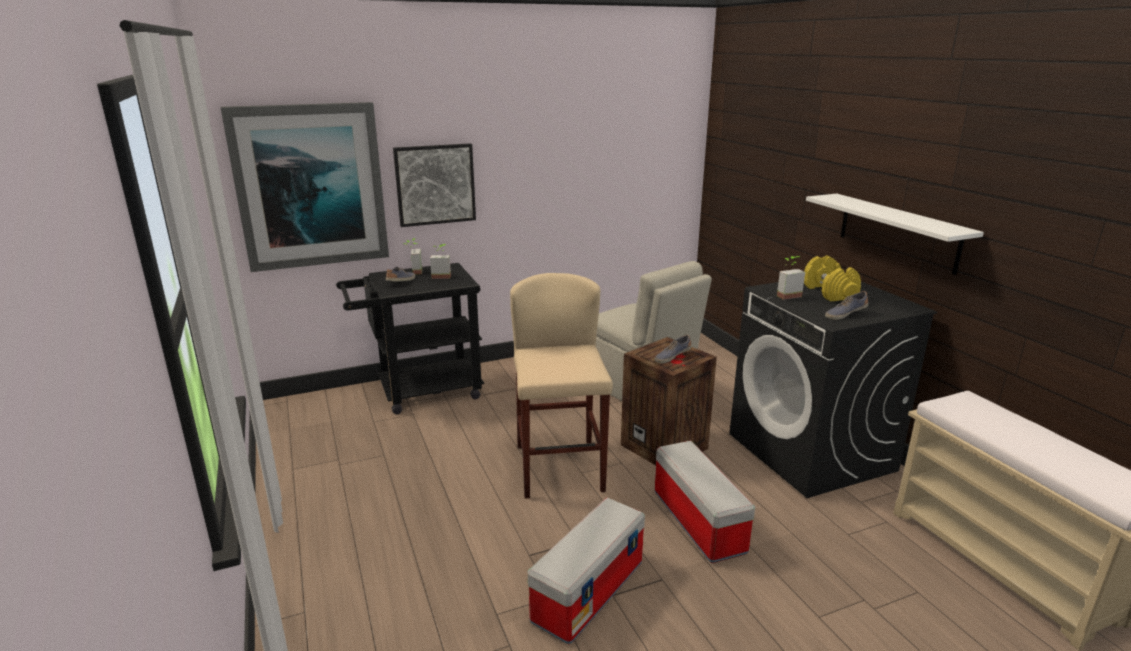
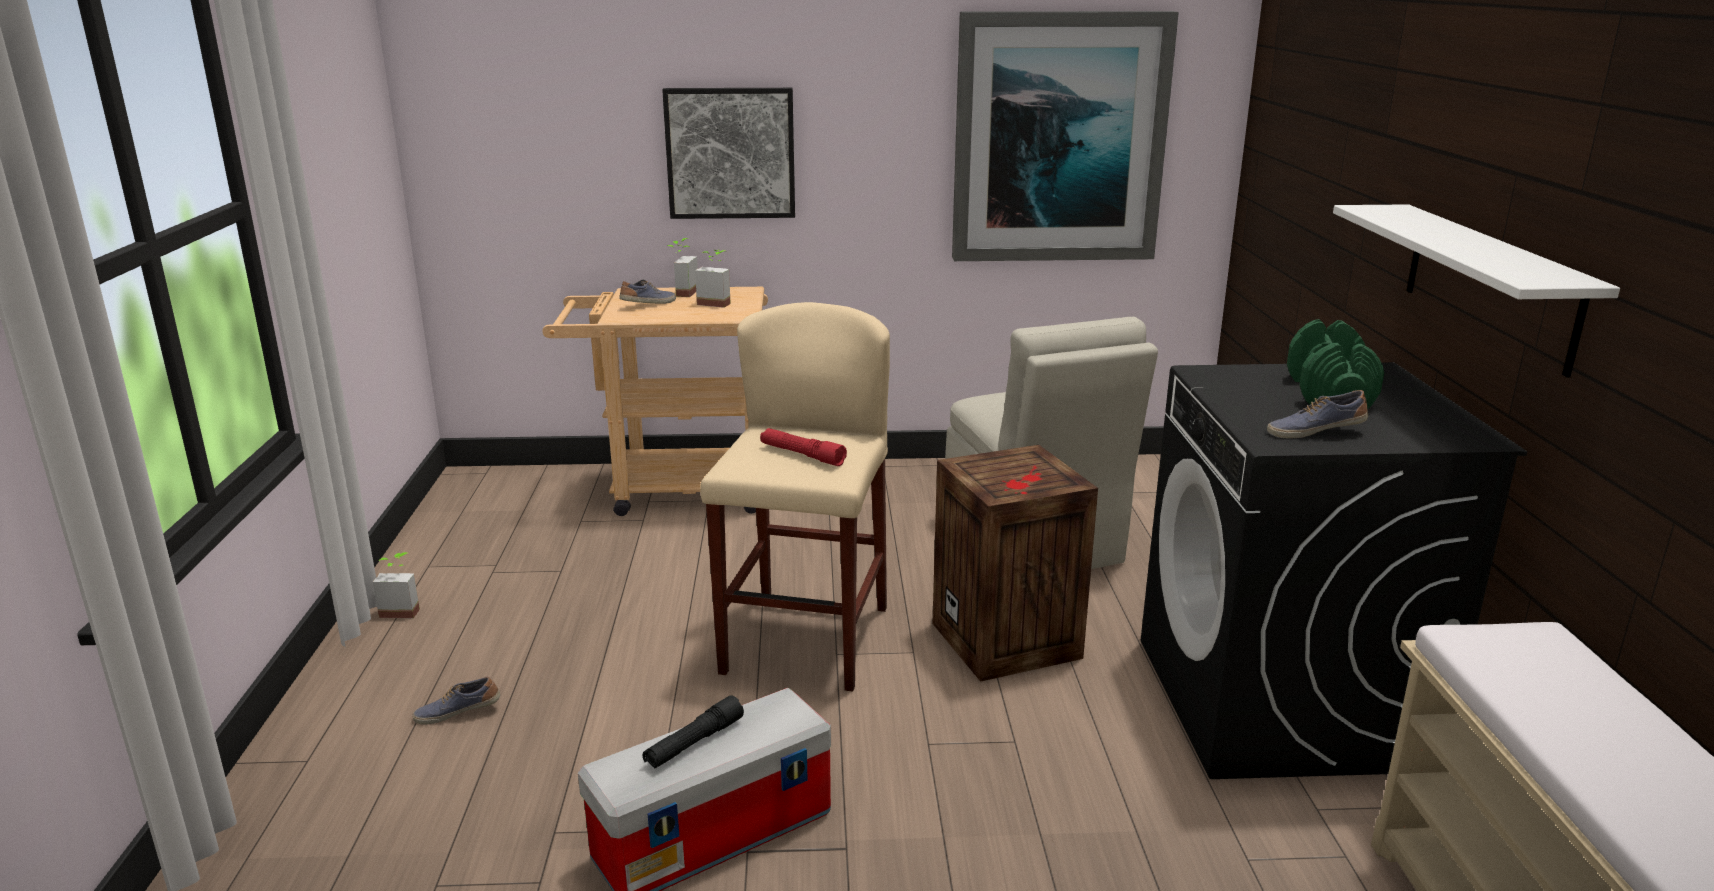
camera: 20 degrees right, 0 degrees up
(310, 186) = (534, 142): picture -> picture (1058, 138)
(420, 392) = (676, 489): black cart -> beige cart
(566, 362) = (802, 455): none -> red flashlight
(582, 540) = (694, 743): none -> black flashlight
(672, 356) = (1016, 476): shoe -> shoe (458, 712)
(697, 521) = (974, 771): storage box -> none
(786, 295) = (1235, 386): potted plant -> potted plant (402, 609)
(830, 292) = (1330, 392): yellow dumbbell -> green dumbbell

